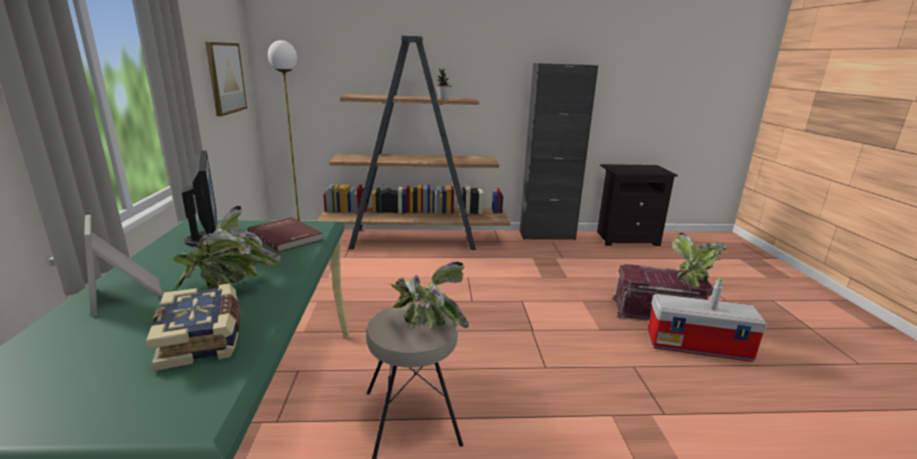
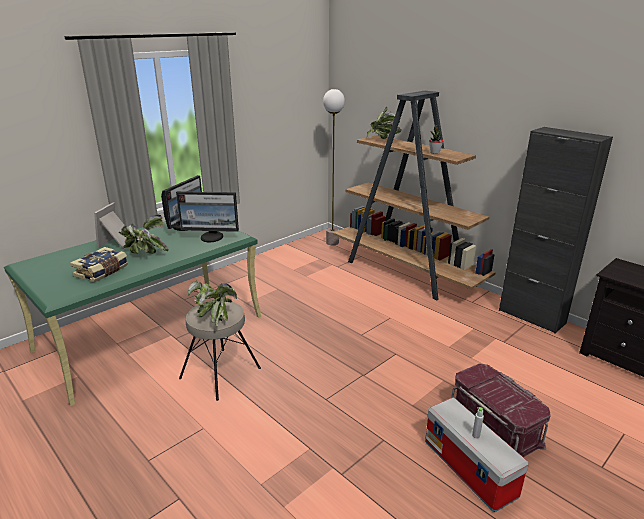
camera: 50 degrees right, 5 degrees up
(225, 78) = (289, 116): picture -> none
(286, 236) = (212, 237): red book -> monitor
(693, 279) = (522, 410): potted plant -> potted plant (383, 140)

